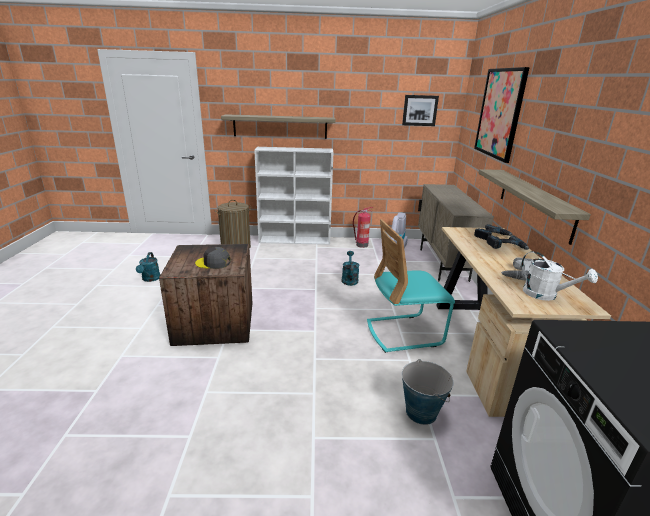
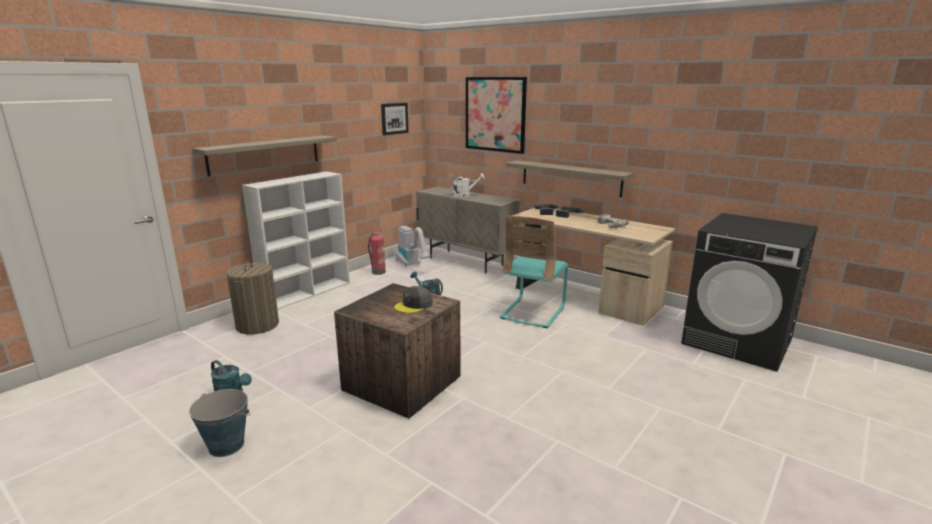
camera: 50 degrees left, 5 degrees down
(421, 412) = (620, 343): bucket -> bucket (226, 445)
(546, 295) = (641, 230): white watering can -> white watering can (464, 195)

